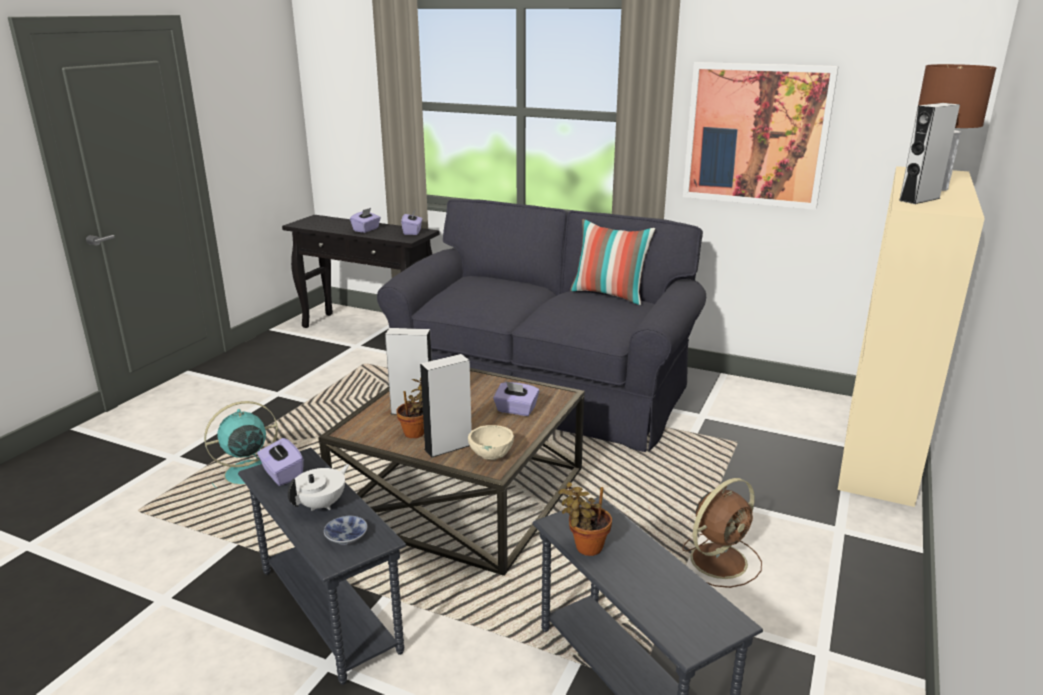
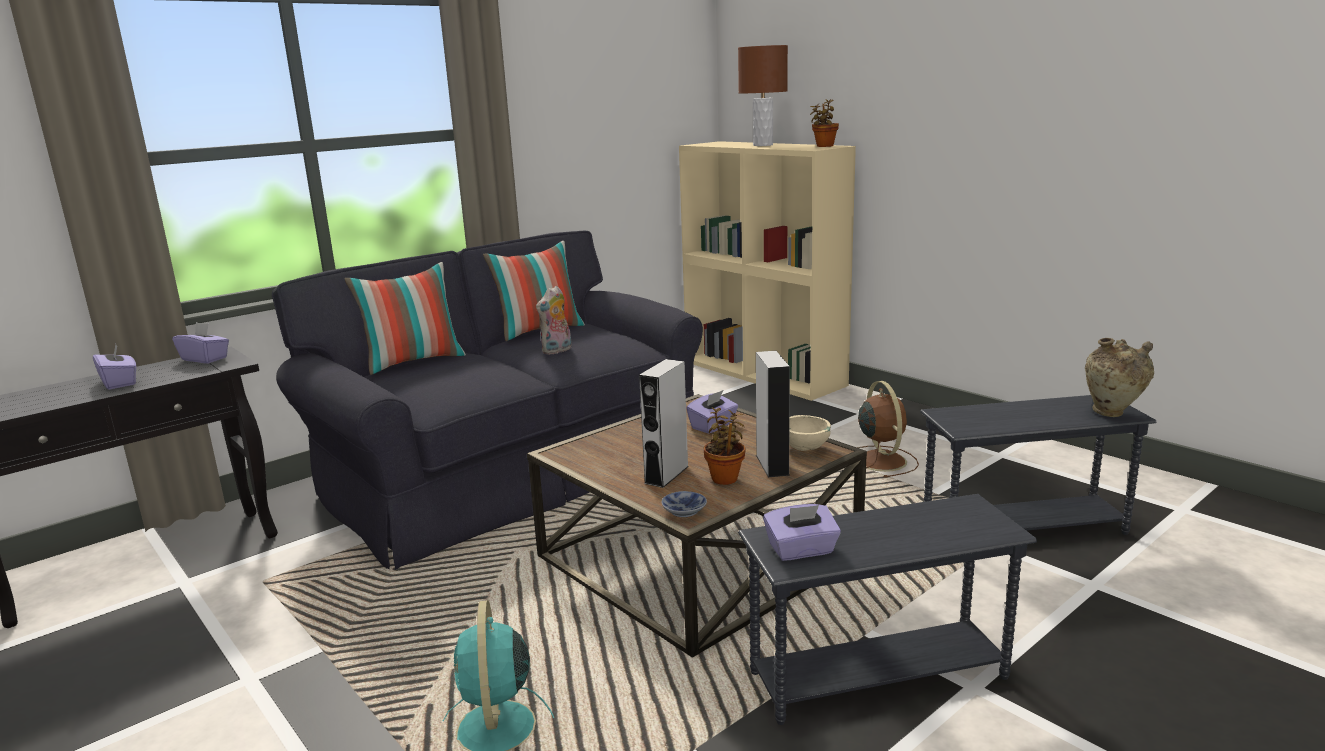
camera: 65 degrees left, 5 degrees down
(322, 504) = (887, 529): white teapot -> none
(345, 538) = (962, 521): bowl -> bowl (685, 512)
(505, 279) = (413, 362): none -> pillow
(561, 310) = (557, 351): none -> plush toy
(585, 547) = (1001, 425): potted plant -> potted plant (824, 146)
(679, 630) = (1112, 414): none -> beige vase
(756, 135) = (574, 135): picture -> none
(919, 199) = (792, 147): grey speaker -> none

